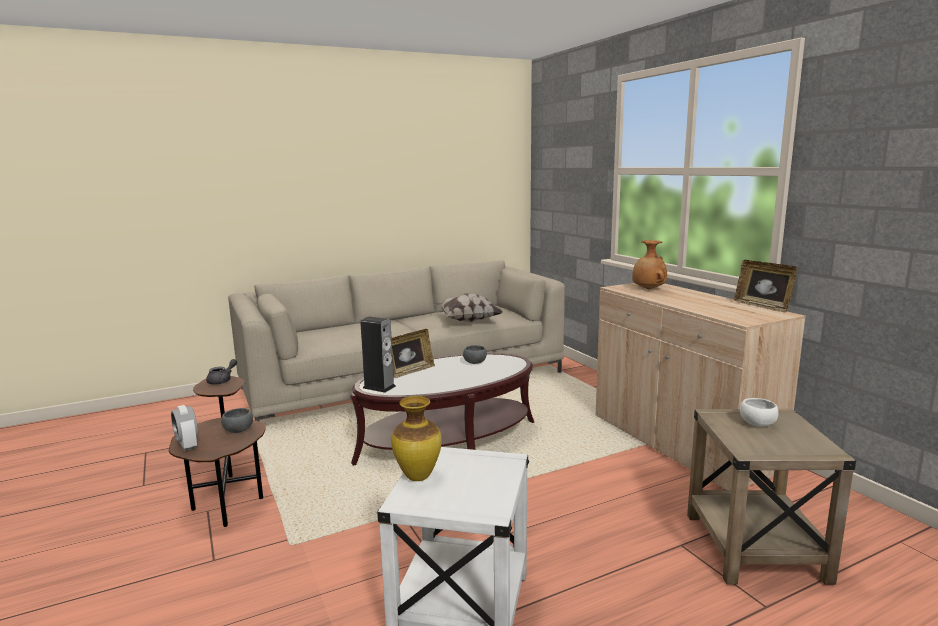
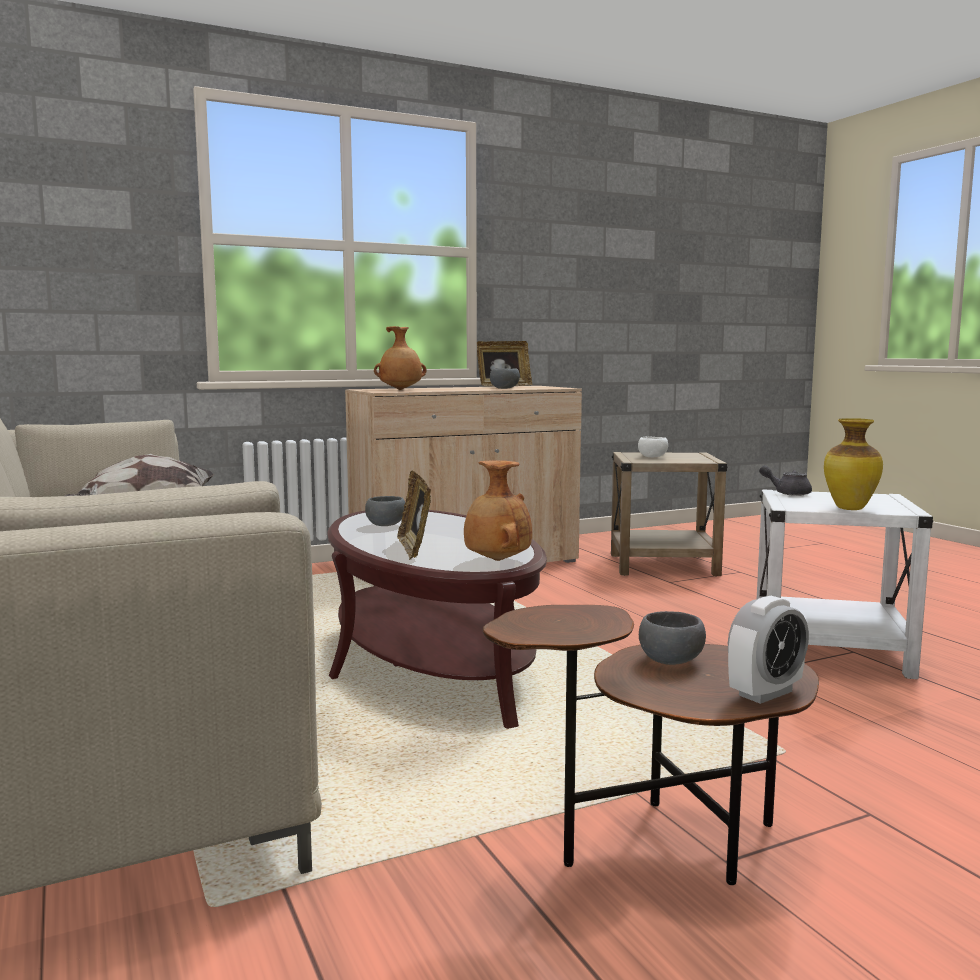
camera: 90 degrees left, 5 degrees down
(222, 380) = (532, 622): grey teapot -> grey teapot (787, 493)
(379, 387) = (496, 560): speaker -> brown vase
(411, 371) = (414, 549): picture frame -> picture frame turned 150 degrees counterclockwise
(702, 307) = (505, 388): none -> grey bowl

